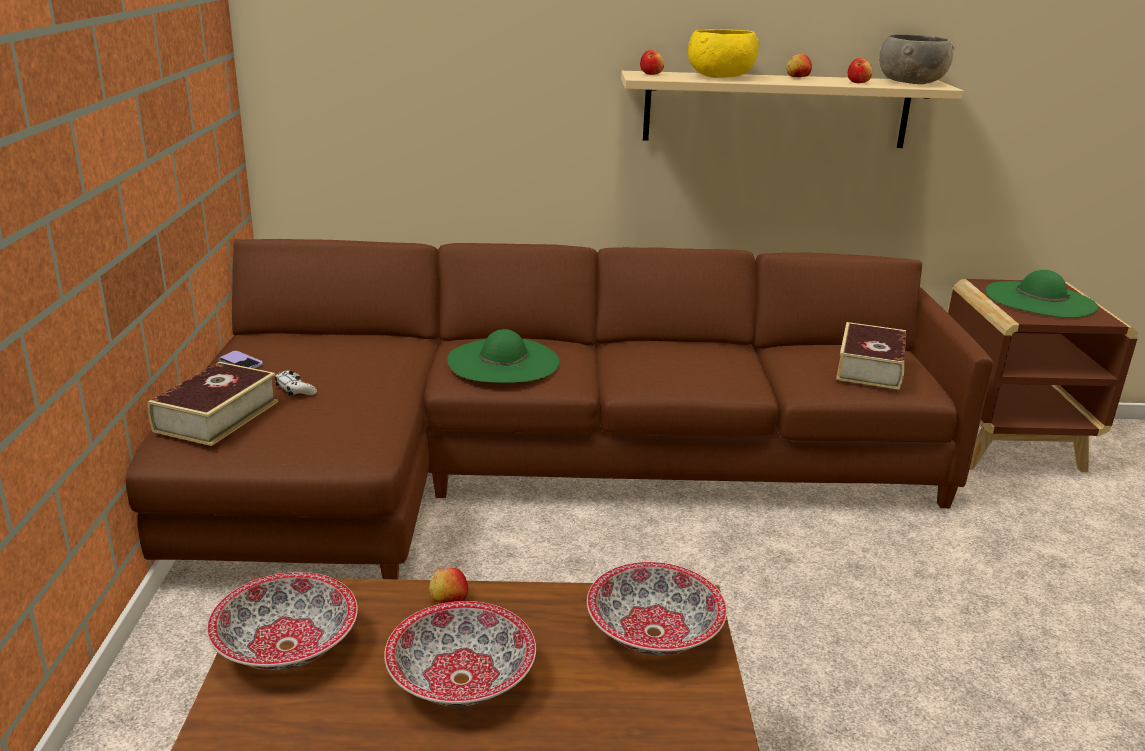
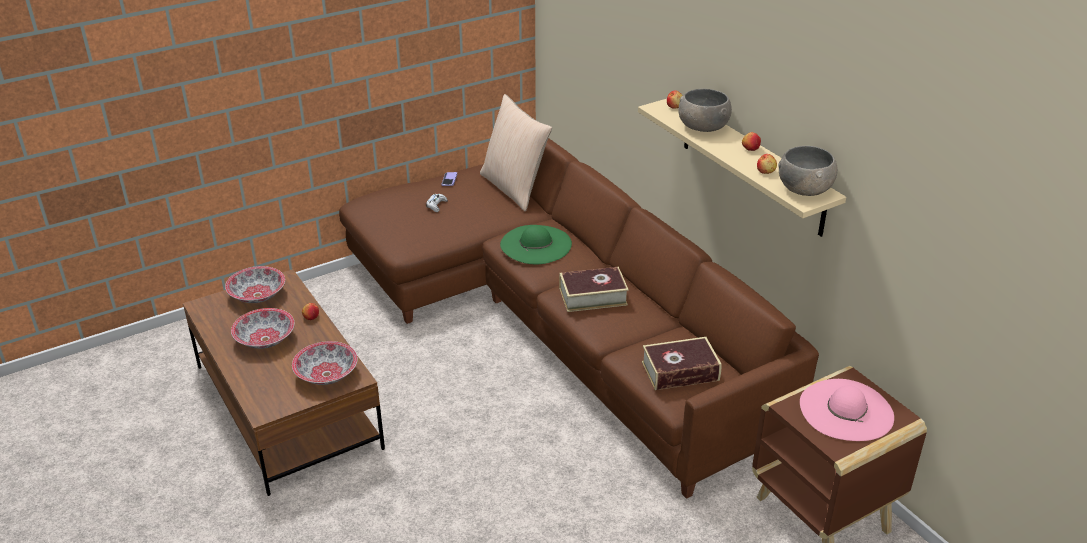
camera: 60 degrees right, 10 degrees up
(216, 416) = (392, 200): book -> book (593, 296)
(342, 335) = (514, 188): none -> beige pillow
(721, 77) = (703, 127): yellow bowl -> grey bowl
(1040, 299) = (846, 410): green hat -> pink hat

